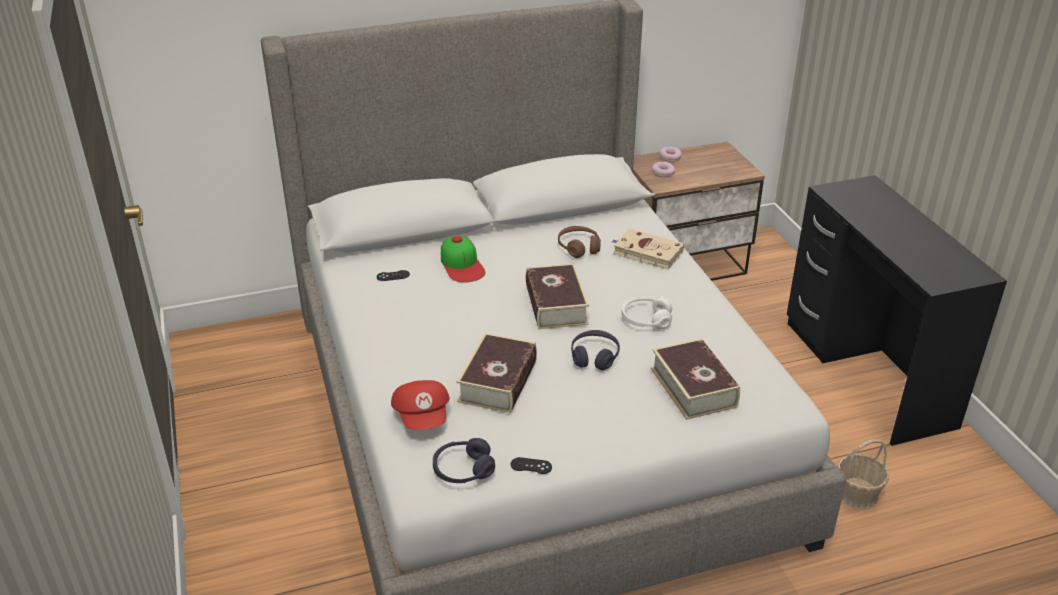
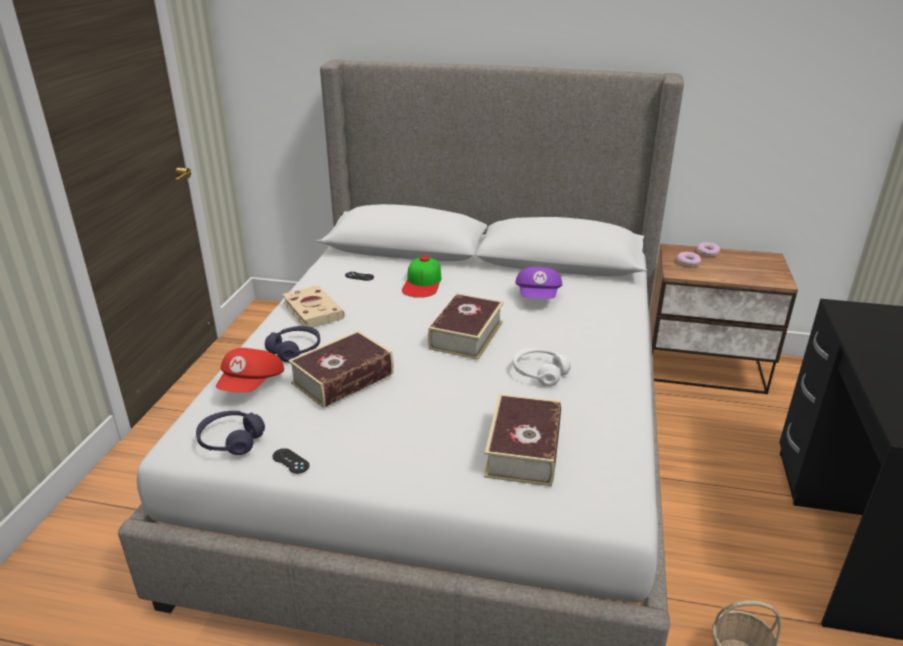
camera: 30 degrees right, 5 degrees down
(579, 247) = (538, 297): brown headphones -> purple cap
(594, 356) = (455, 388): purple headphones -> purple headphones (295, 350)
(646, 252) = (599, 317): beige book -> beige book (312, 310)

